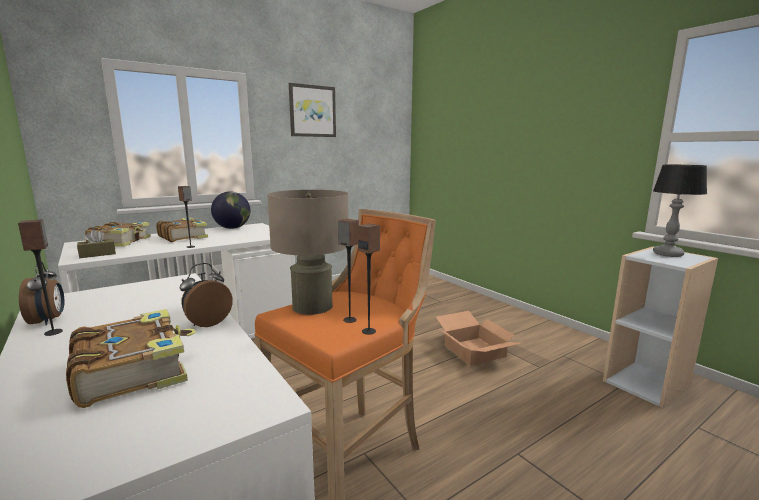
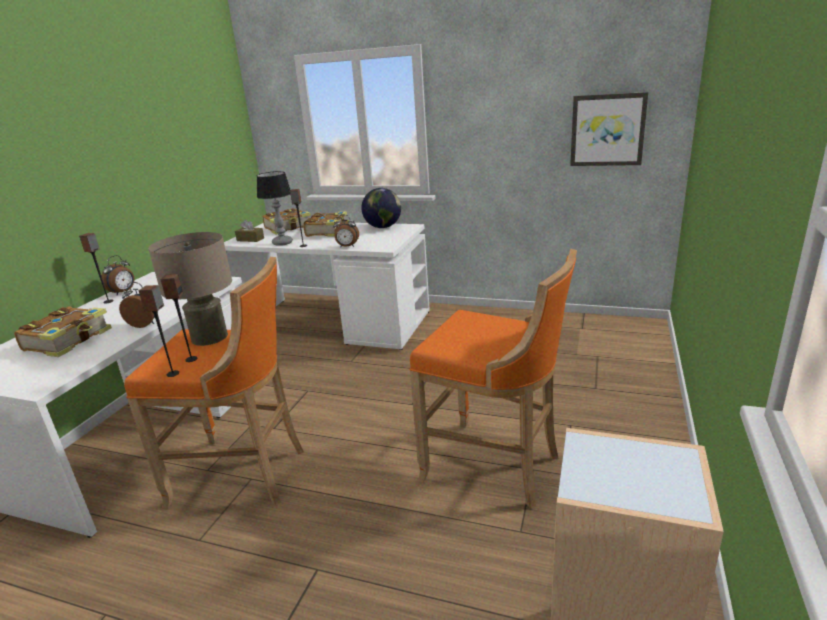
camera: 55 degrees right, 10 degrees up
(241, 240) = (347, 247): none -> alarm clock
(312, 111) = (507, 80): picture -> picture (607, 130)
(475, 351) = (495, 466): cardboard box -> orange stool
(668, 254) = (649, 469): table lamp -> table lamp (282, 243)

